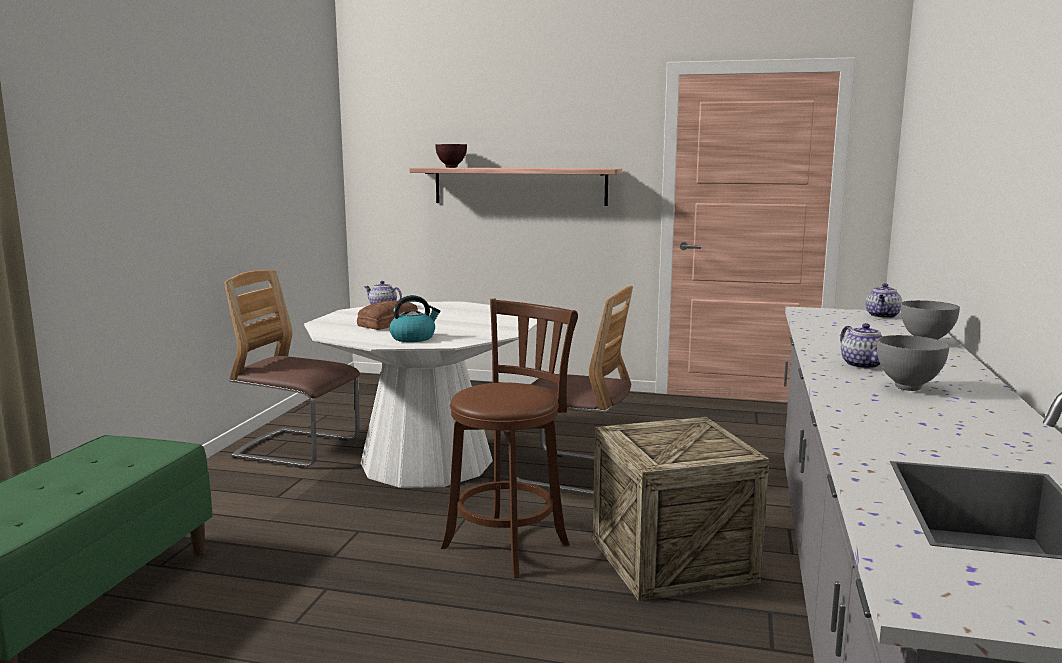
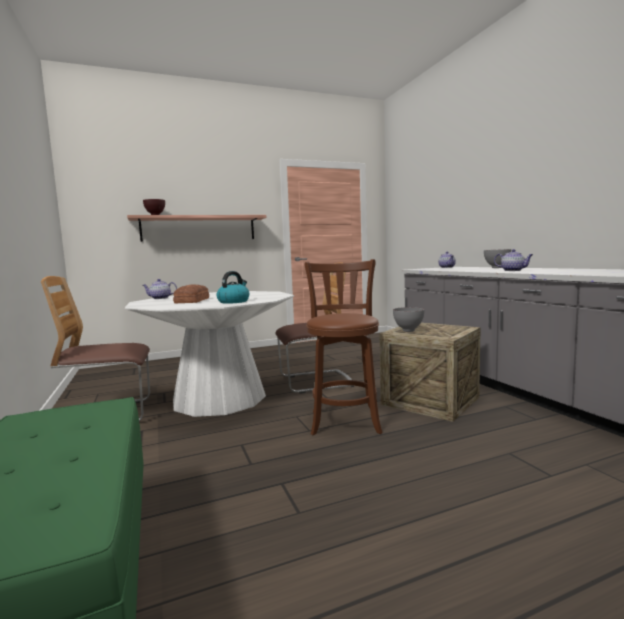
camera: 35 degrees left, 5 degrees down
(906, 387) = (557, 270): grey bowl -> grey bowl (407, 331)

